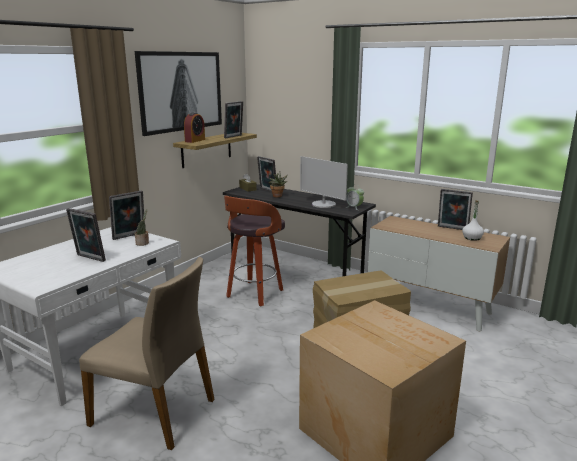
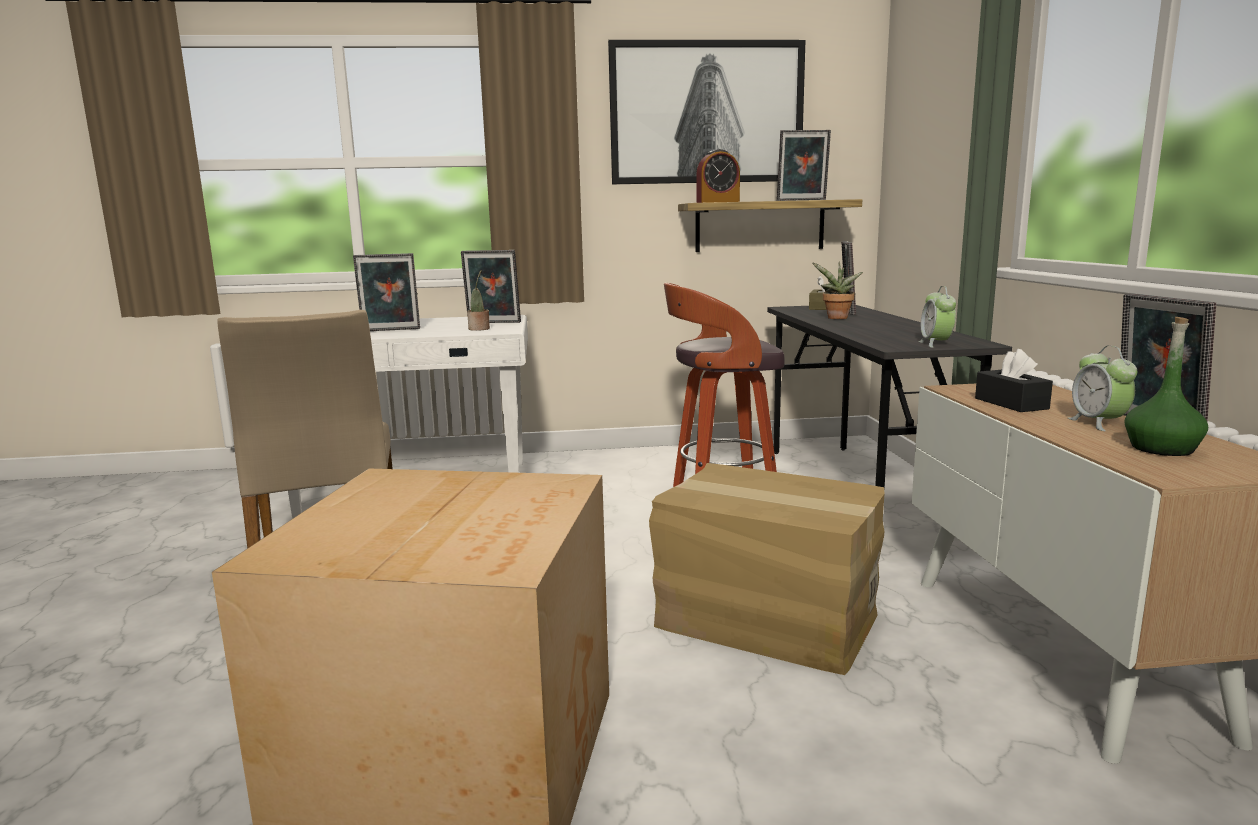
camera: 50 degrees right, 5 degrees down
(89, 258) = (391, 330): picture frame -> picture frame turned 90 degrees counterclockwise
(323, 204) = (885, 334): monitor -> none
(409, 229) = (1011, 403): none -> black tissue box
(443, 232) = (1098, 423): none -> alarm clock
(472, 238) = (1162, 449): white bottle -> green bottle

